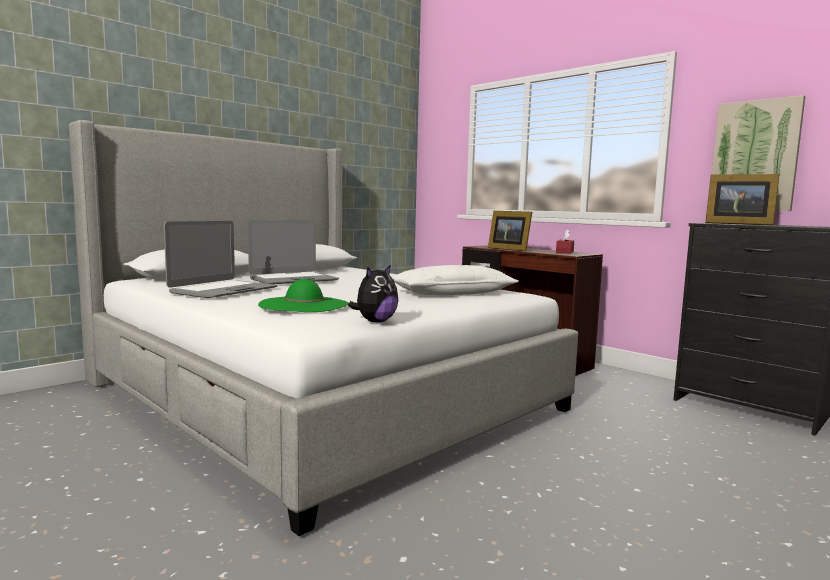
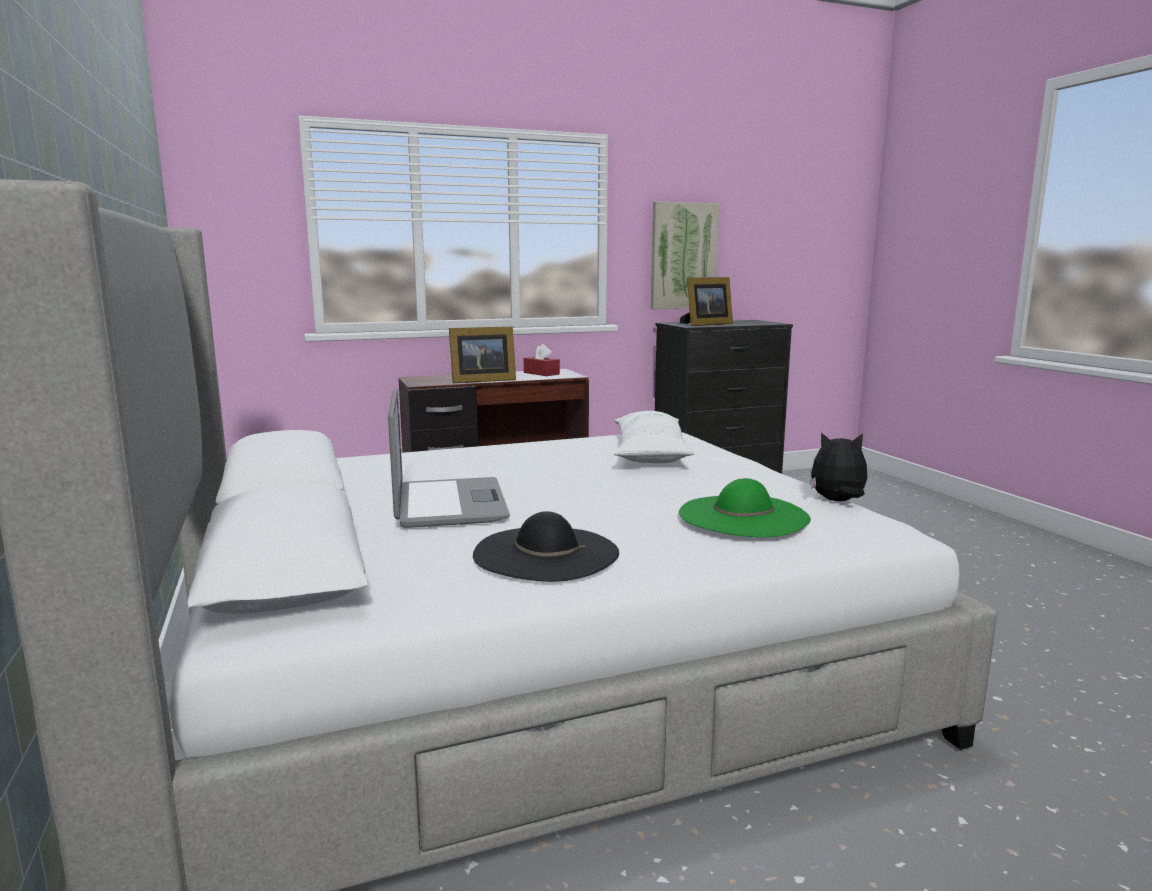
camera: 65 degrees left, 5 degrees up
(223, 290) = (546, 553): laptop -> black hat
(375, 321) = (837, 501): plush toy -> plush toy turned 60 degrees counterclockwise

